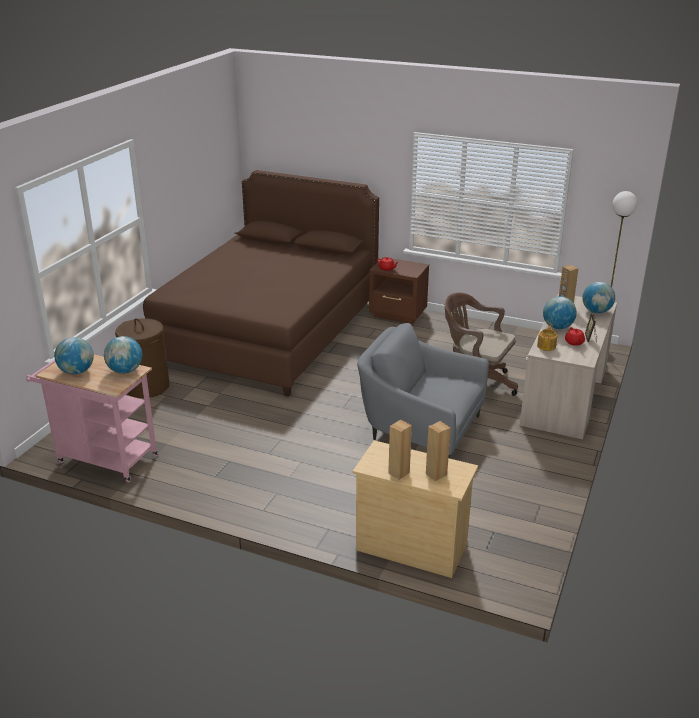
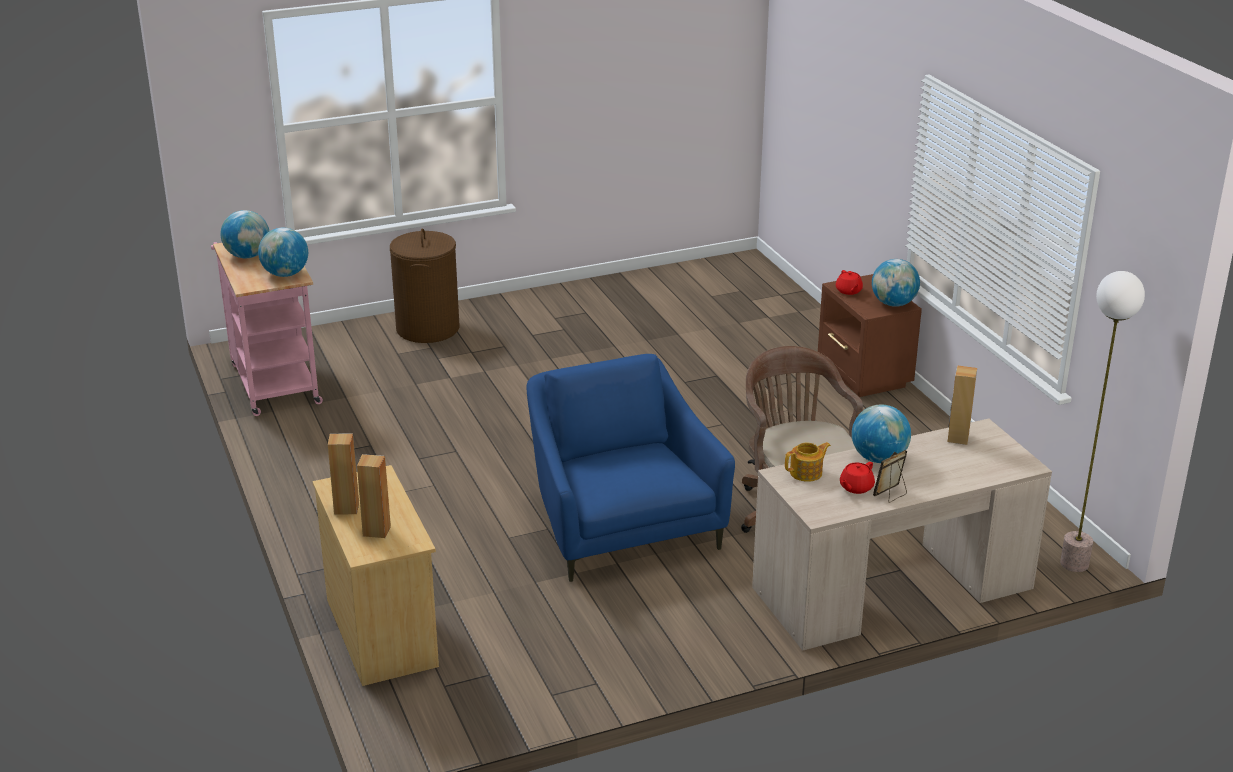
camera: 45 degrees right, 0 degrees up
(268, 331) = (660, 324): brown bed -> none
(420, 430) = (620, 525): grey armchair -> blue armchair
(596, 311) = (987, 467): globe -> globe (893, 304)

